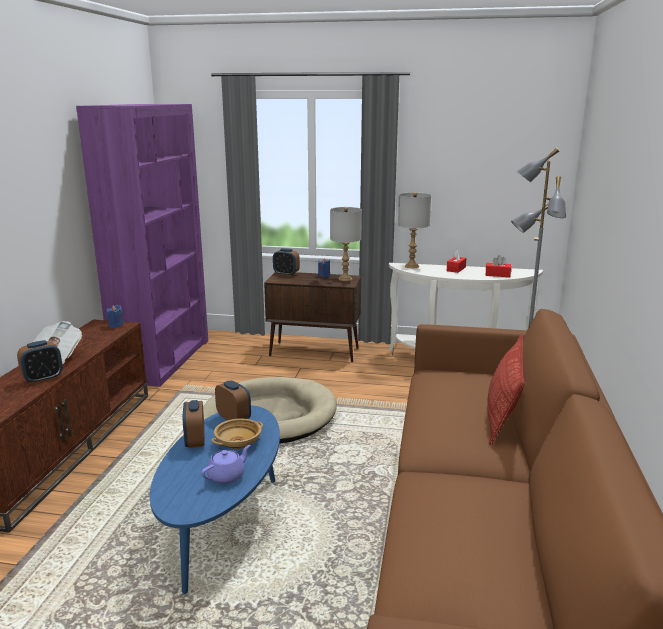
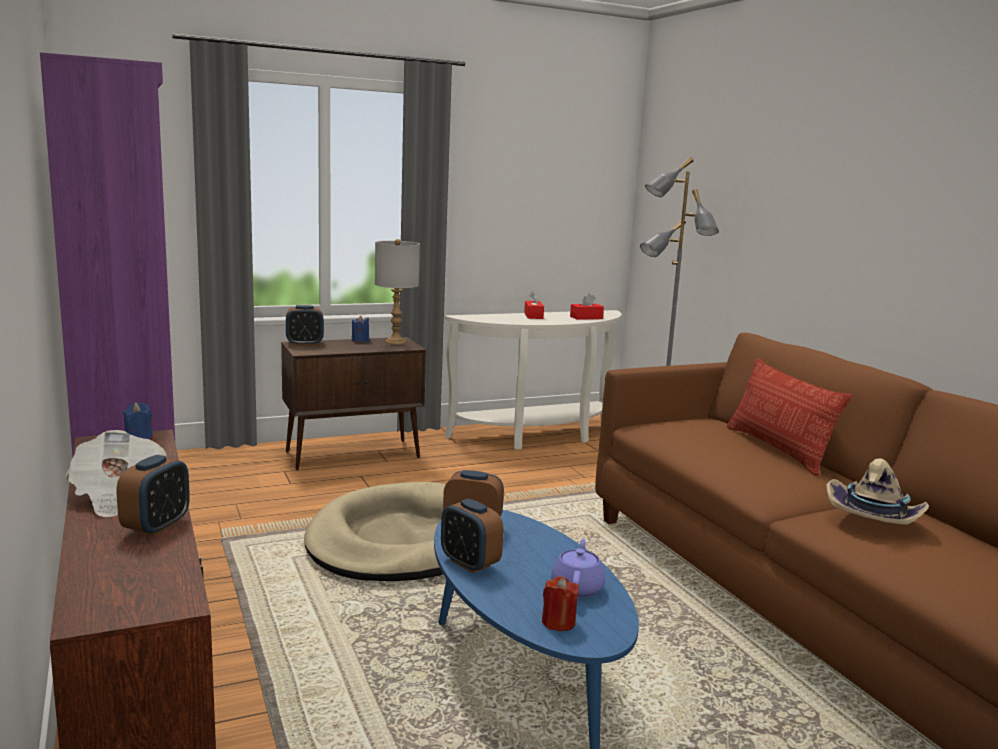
camera: 35 degrees left, 5 degrees down
(181, 493) = (558, 622): none -> red candle
(238, 443) = (526, 551): beige bowl -> none
(412, 266) = (480, 317): grey table lamp -> none
(463, 493) = (873, 519): none -> beige hat

